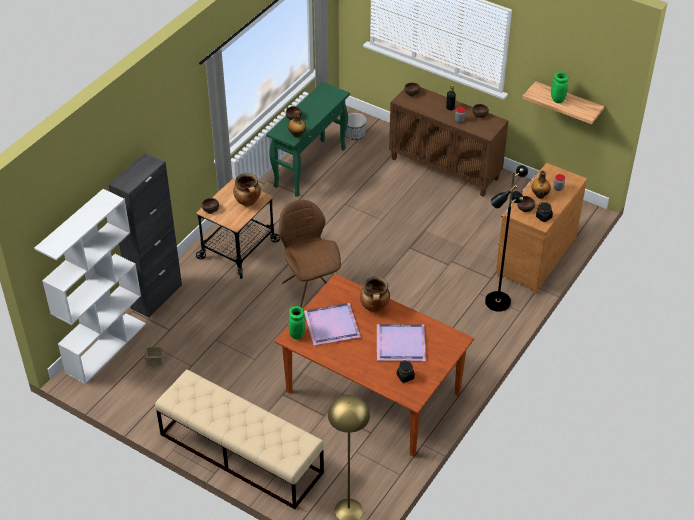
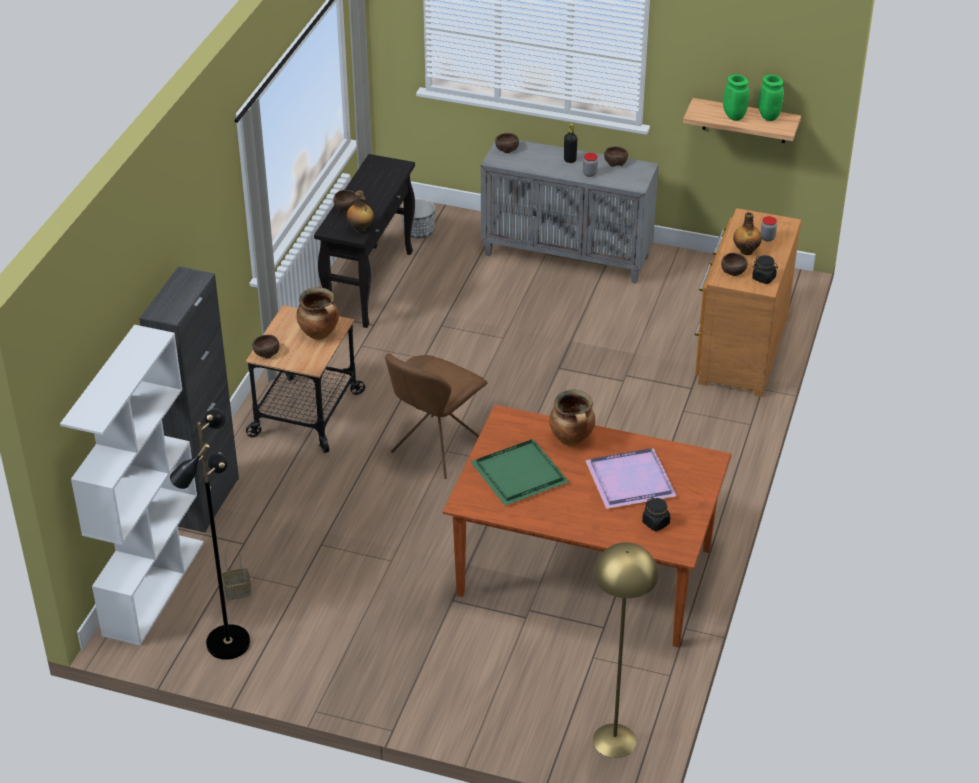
camera: 15 degrees left, 5 degrees down
(240, 453) = (421, 695): beige bench -> none
(296, 334) = (472, 495): green vase -> green vase (768, 116)
(310, 167) = (370, 285): green console table -> black console table
(310, 289) = (436, 449): brown chair -> brown chair turned 105 degrees counterclockwise
(330, 324) = (517, 474): purple tray -> green tray
(445, 168) = (568, 255): brown cabinet -> grey cabinet
(497, 301) = (712, 417): black floor lamp -> black floor lamp (227, 642)

